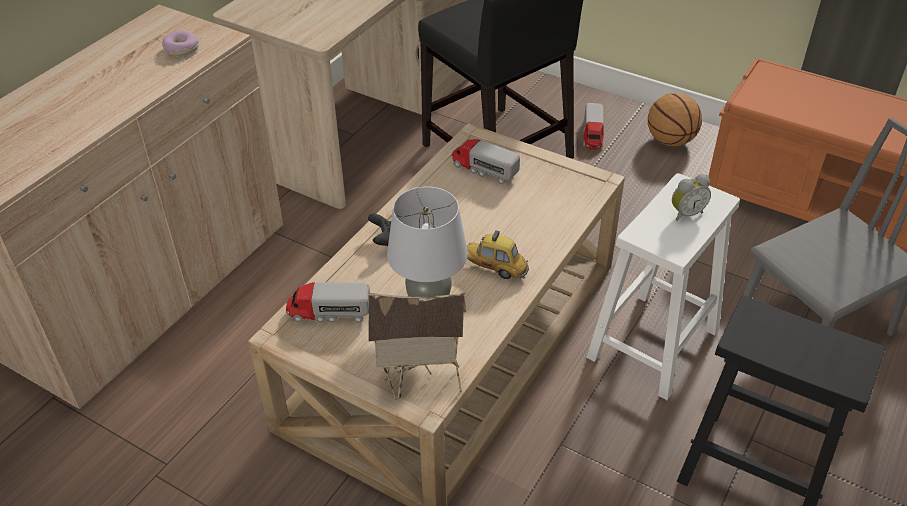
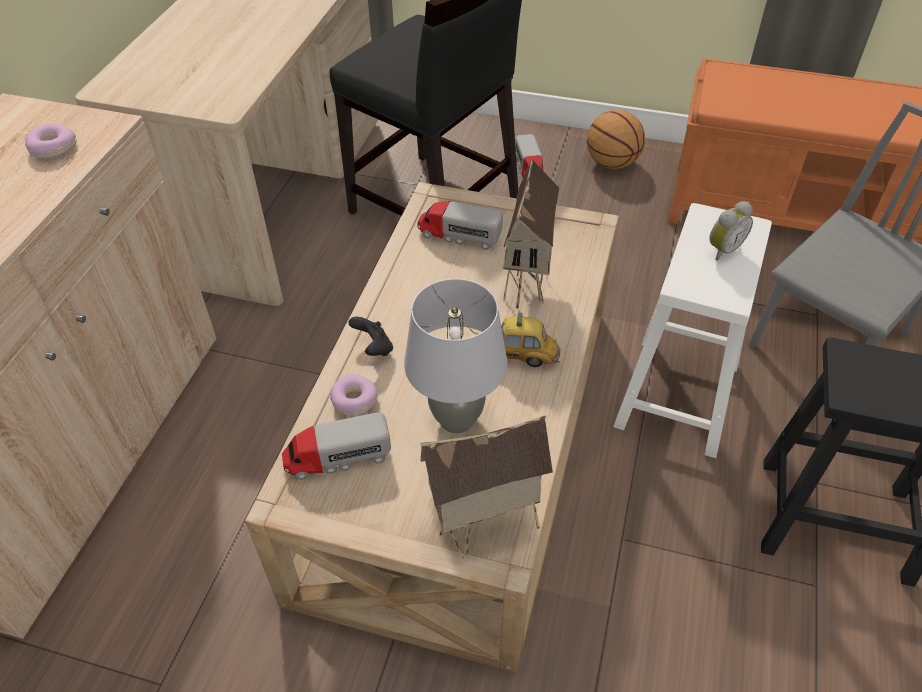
camera: 15 degrees left, 5 degrees up
(355, 275) = (354, 400): none -> donut
(526, 217) = (528, 284): none -> toy house

